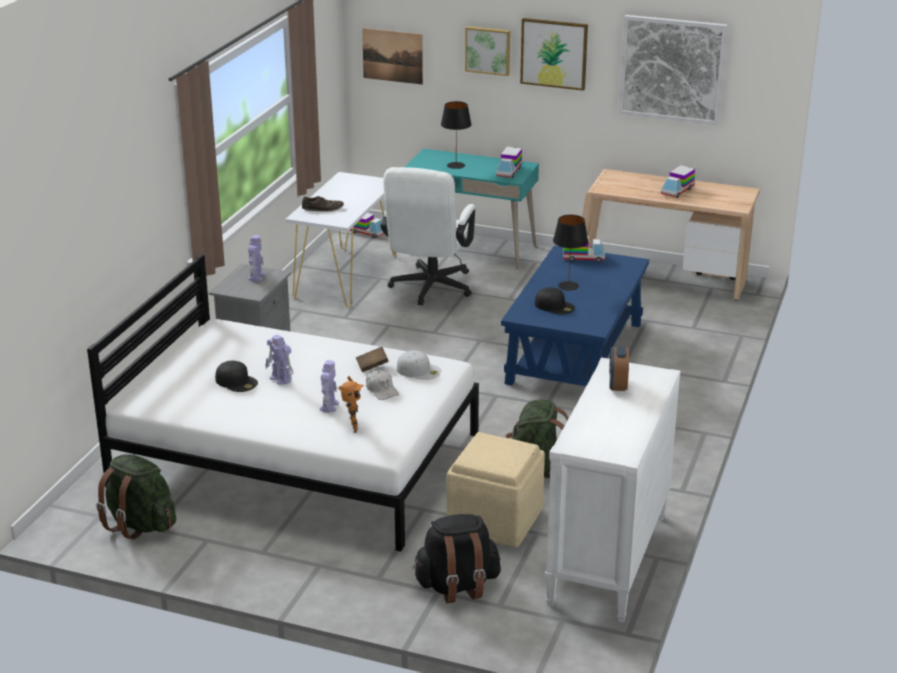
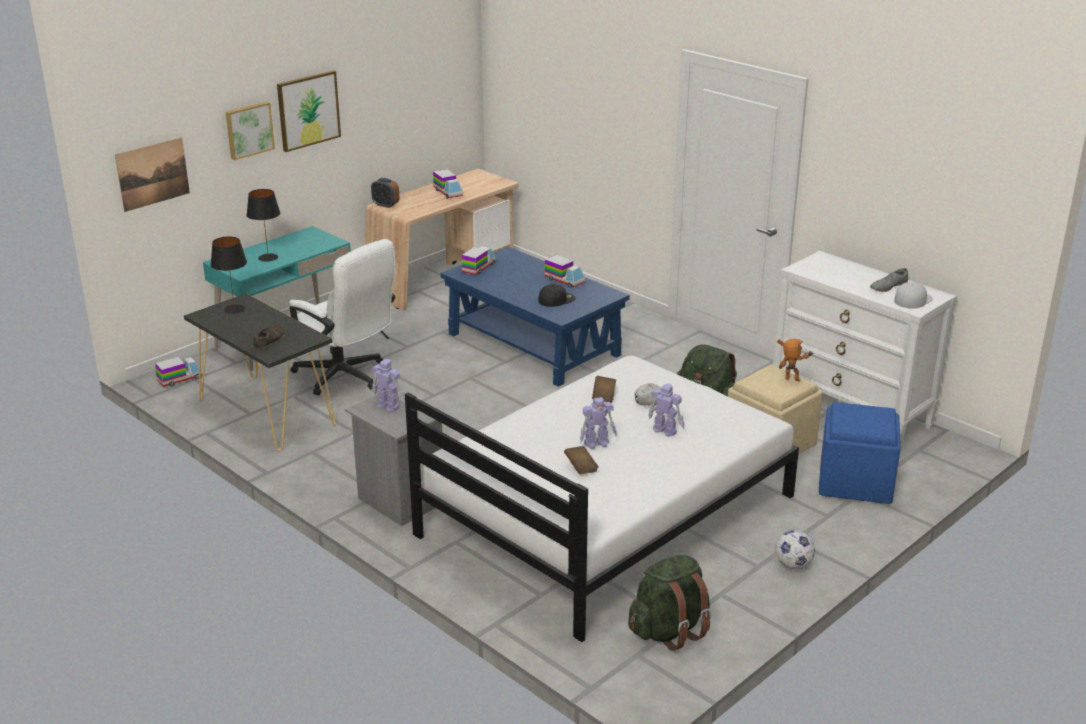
camera: 65 degrees left, 0 degrees up
(237, 381) = (581, 467): black cap -> brown book
(276, 571) = (793, 565): none -> football
(346, 276) = (266, 412): white console table -> black console table
(351, 428) = (713, 428): toy robot -> toy robot (792, 381)
(419, 370) = (630, 377): white cap -> white cap (912, 299)
(457, 586) = (856, 482): black backpack -> blue ottoman
(509, 171) = (314, 240): toy truck -> toy truck (564, 280)
(568, 286) = (526, 286): black table lamp -> black table lamp (235, 309)
(617, 385) = (830, 274): alarm clock -> alarm clock (385, 205)
(618, 423) = (888, 286): none -> grey shoe
(672, 69) = (403, 89): picture -> none

